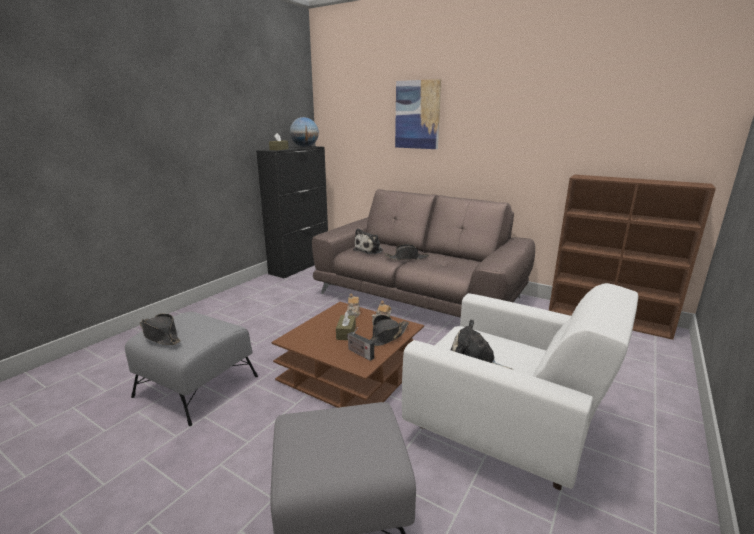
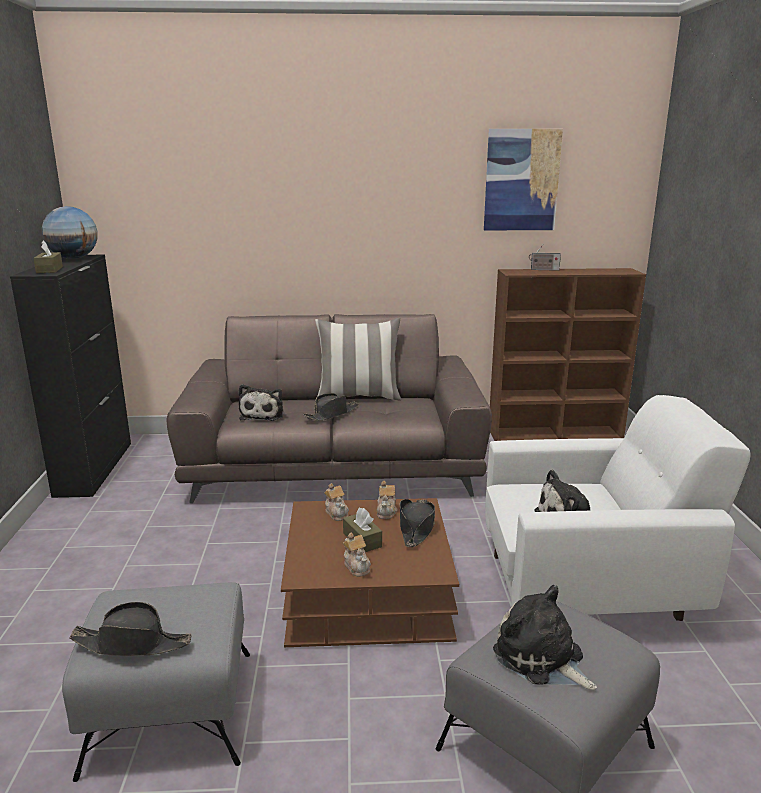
camera: 35 degrees left, 0 degrees up
(321, 437) = (541, 658): none -> plush toy
(323, 345) = (357, 566): none -> teapot
(359, 353) = (413, 559): radio -> radio (543, 269)
(417, 115) = (272, 198): picture -> picture (521, 180)
(439, 252) = (358, 396): none -> pillow

